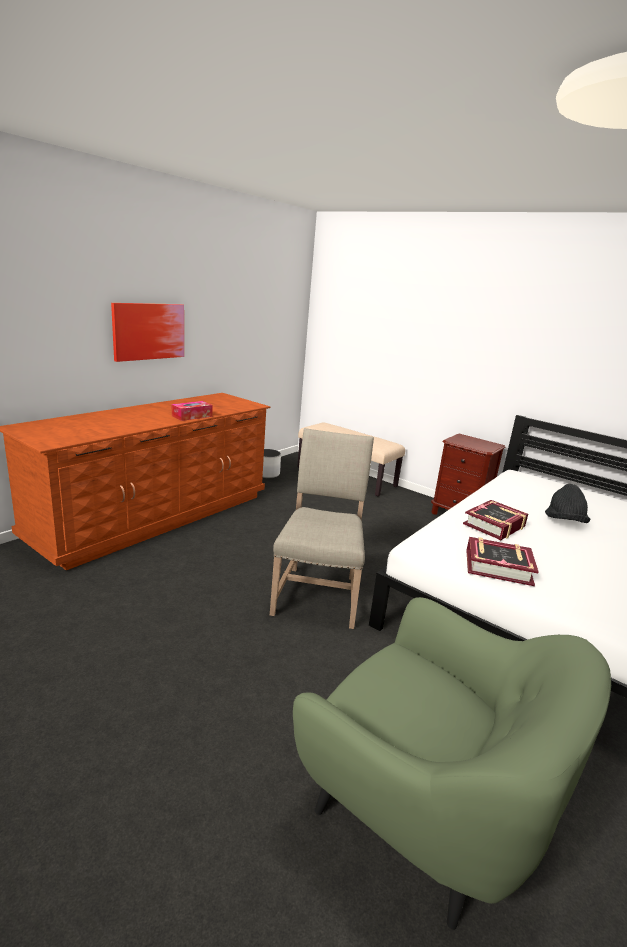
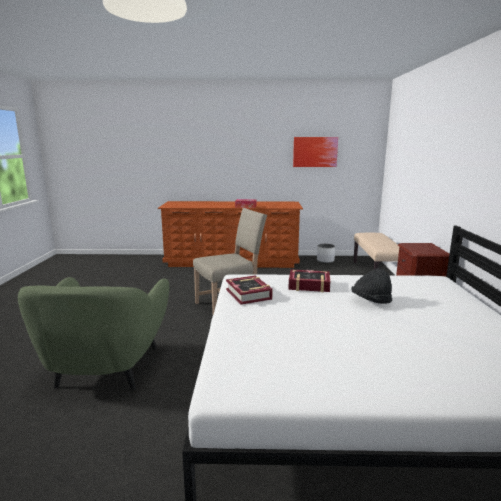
camera: 55 degrees right, 5 degrees down
(149, 331) = (247, 162): picture -> picture (315, 152)

